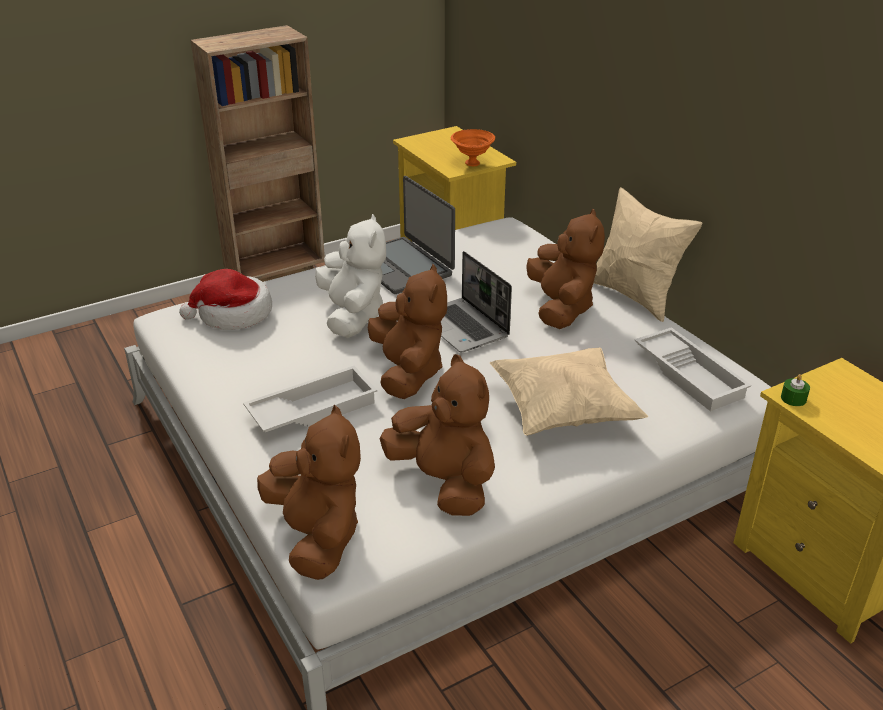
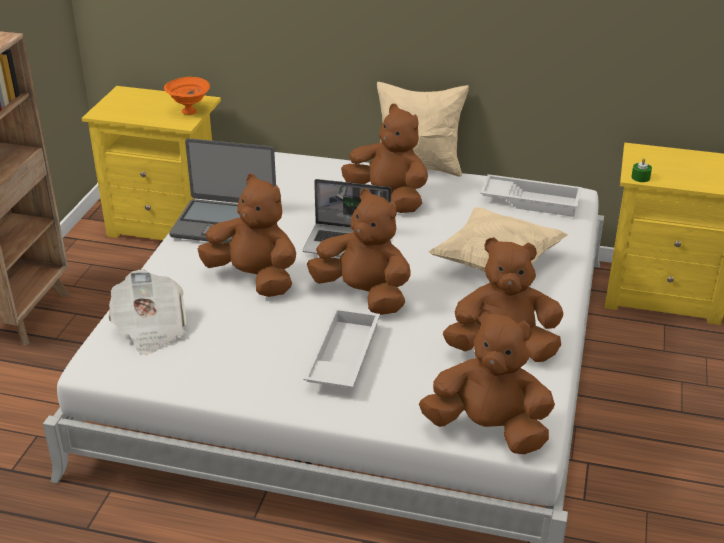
camera: 45 degrees left, 0 degrees up
(233, 314) = (150, 329): hat -> newspaper
(352, 316) = (254, 278): white plush toy -> brown plush toy

